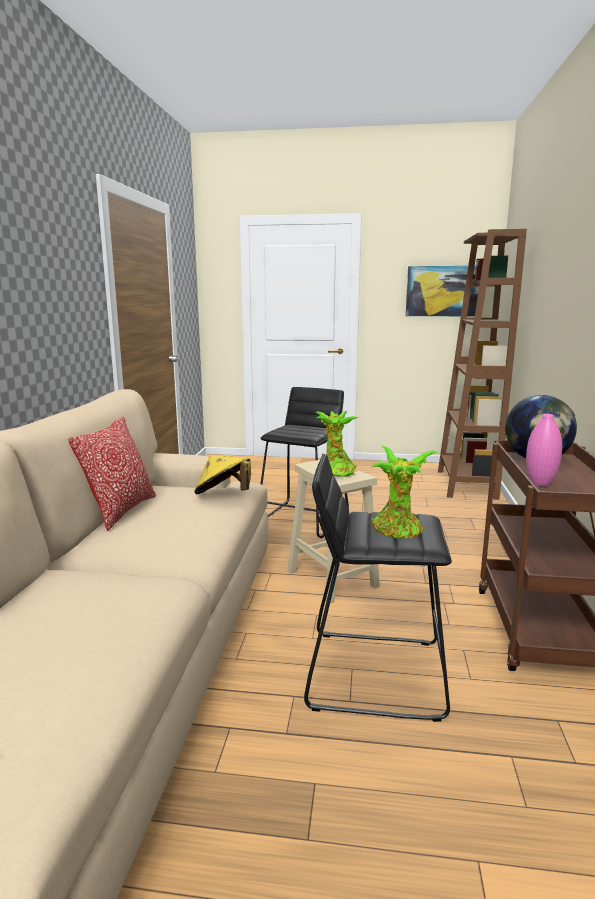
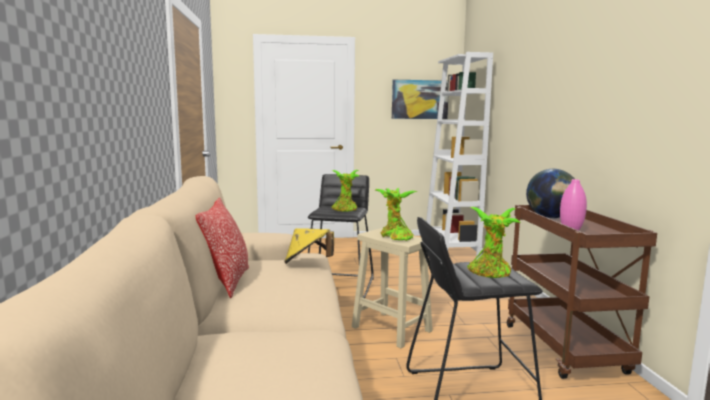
camera: 15 degrees left, 5 degrees down
(307, 431) = (345, 210): none -> potted plant
(466, 484) = (450, 250): brown bookcase -> white bookcase

